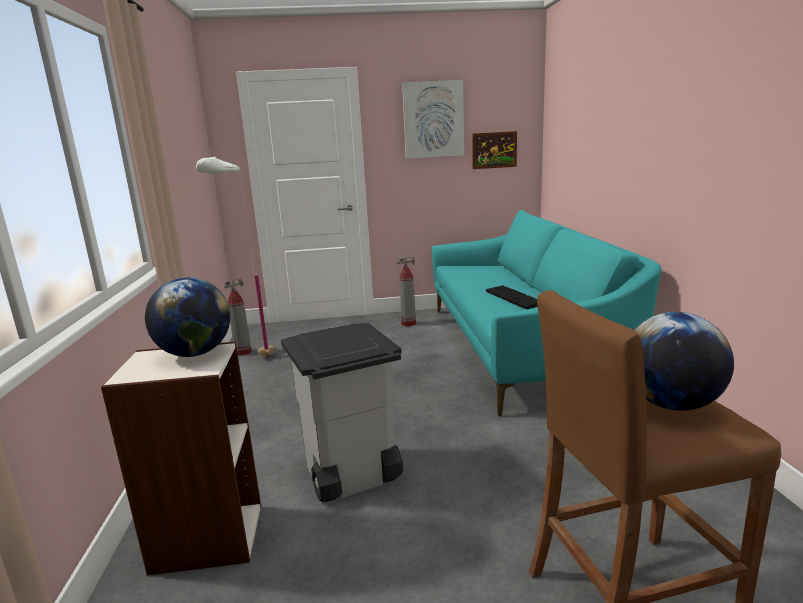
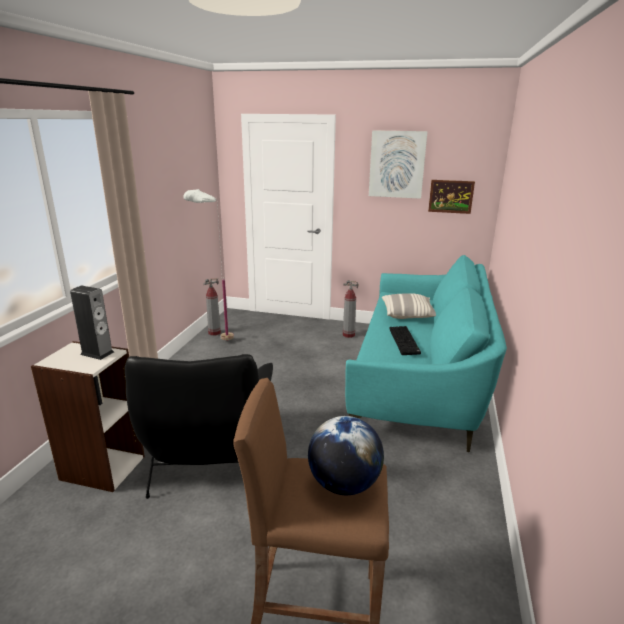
camera: 20 degrees right, 5 degrees up
(195, 353) = (97, 353): globe -> speaker
(350, 476) = (211, 453): grey trash can -> black armchair
(489, 278) = (408, 314): none -> pillow

